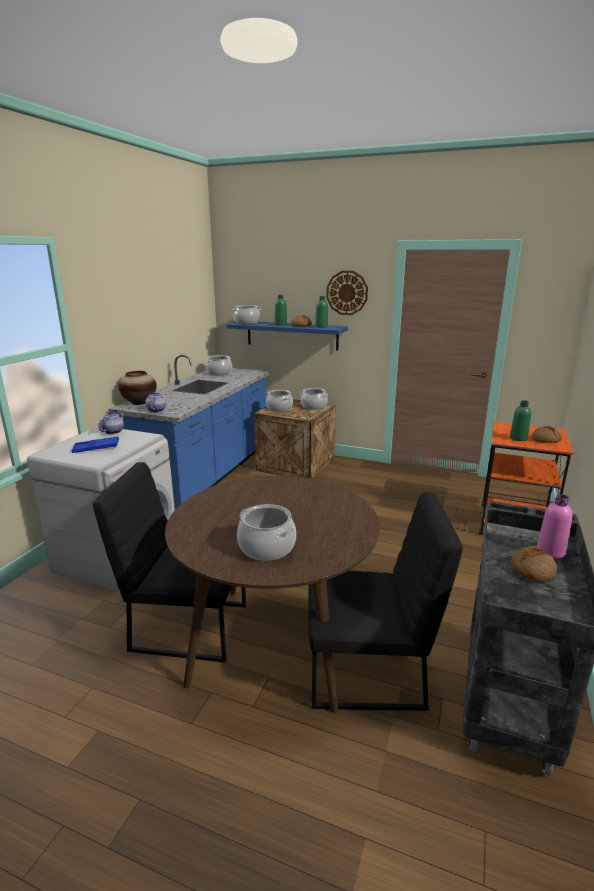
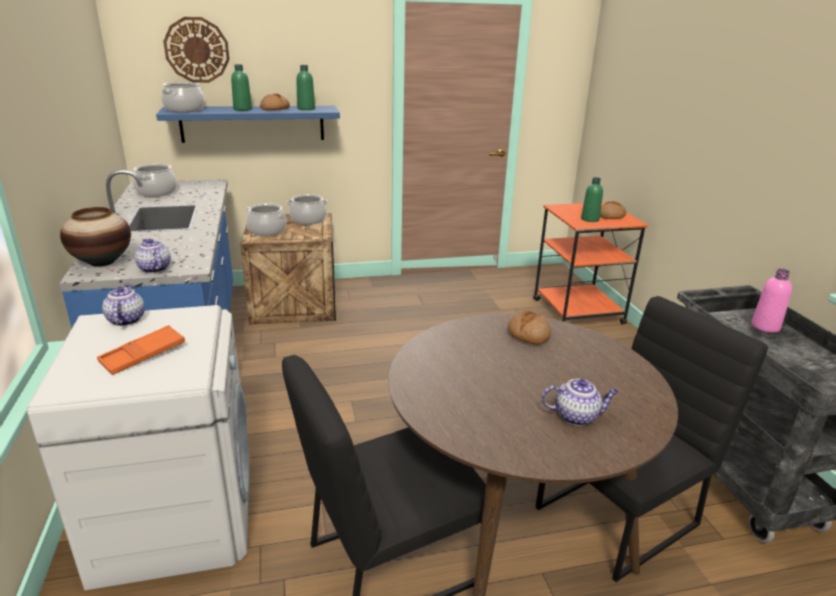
camera: 35 degrees left, 5 degrees up
(96, 448) = (143, 355): blue tray -> orange tray
(267, 547) = (577, 416): cooking pot -> teapot
(347, 293) = (330, 59): wall clock -> wall clock (197, 50)
(532, 570) = (780, 349): bread -> bread (528, 335)

